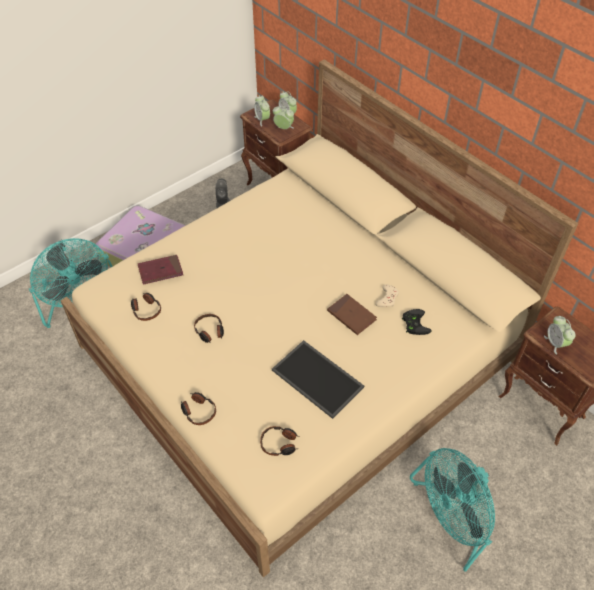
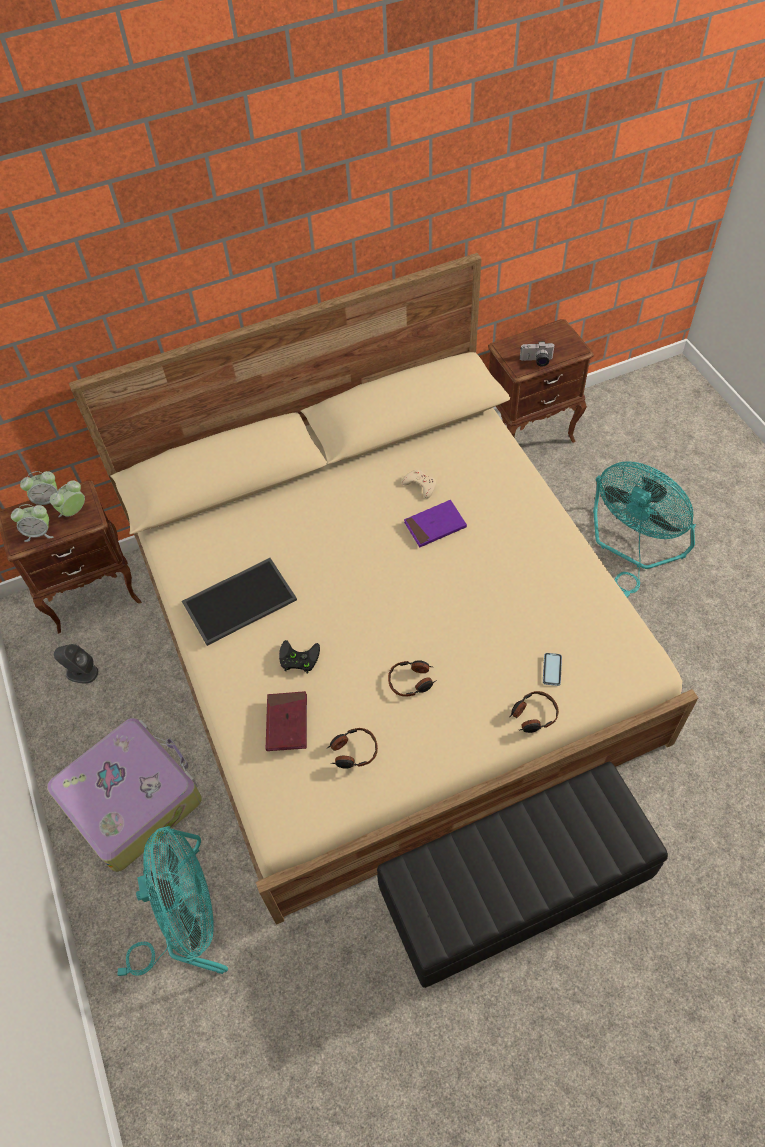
camera: 70 degrees left, 5 degrees up
(120, 476) = (513, 888): none -> black ottoman
(241, 416) = (552, 669): none -> phone
(280, 444) = (596, 638): headphones -> none
(319, 378) = (516, 579): tray -> tray (240, 599)
(351, 316) = (435, 525): brown book -> purple book
(414, 323) = (464, 471): black game controller -> black game controller (297, 659)
(454, 513) = (631, 548): turquoise fan -> turquoise fan turned 135 degrees counterclockwise
(555, 343) = (536, 361): alarm clock -> camera

